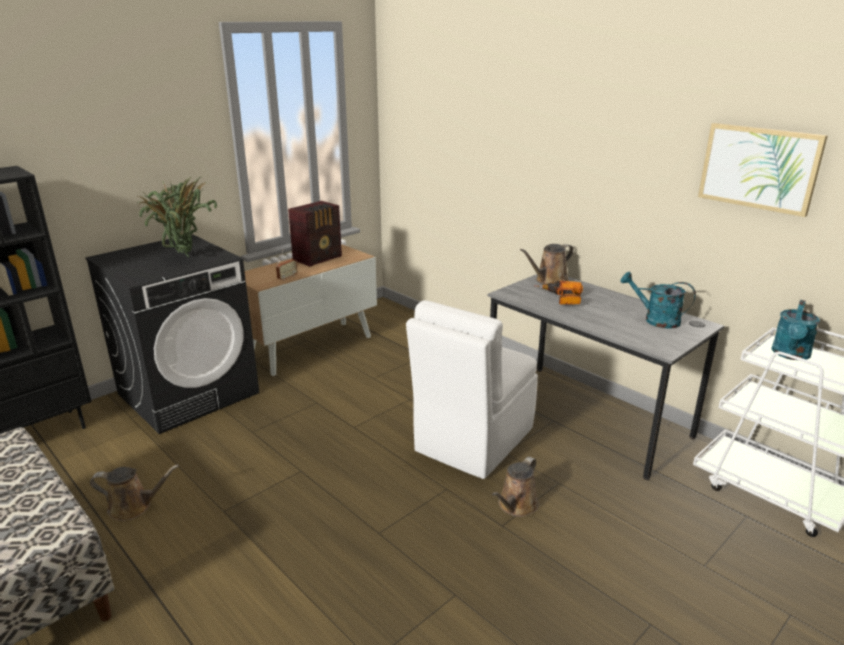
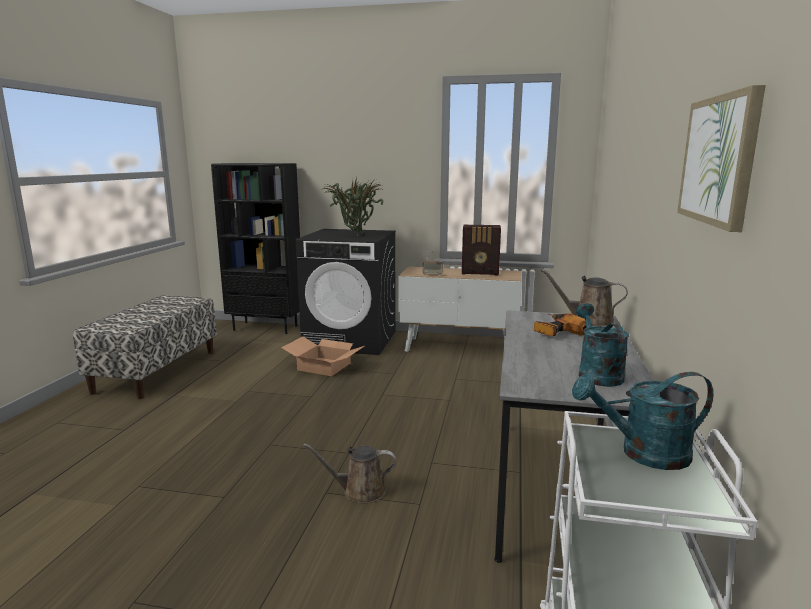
camera: 55 degrees right, 10 degrees down
(134, 507) = (231, 369): brown watering can -> none
(236, 435) = (325, 366): none -> cardboard box
(472, 441) = (428, 443): white chair -> none

